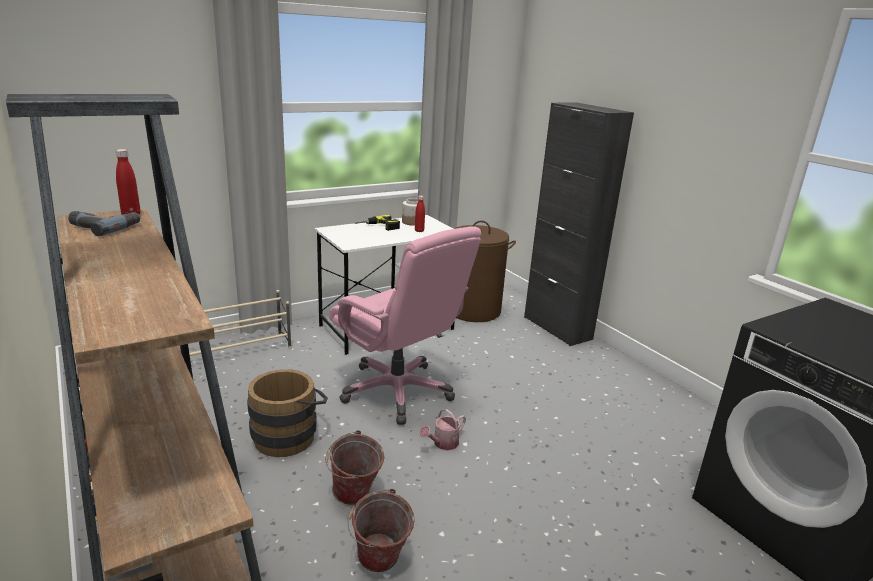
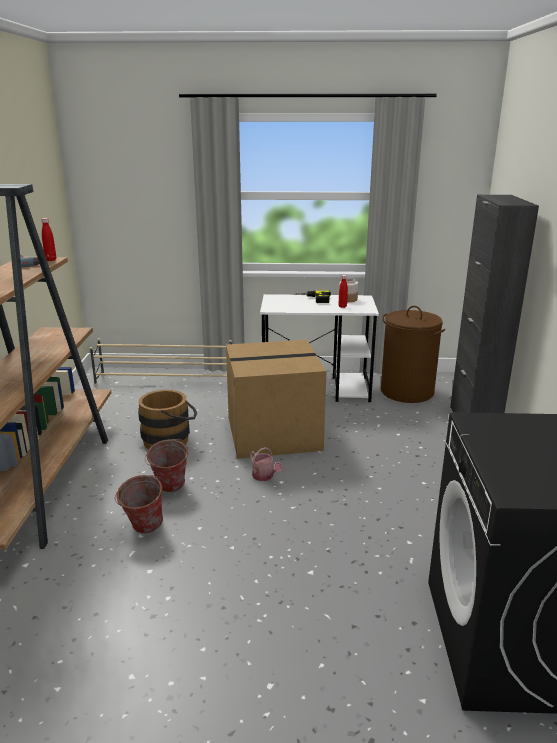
camera: 35 degrees right, 0 degrees up
(397, 391) = (272, 434): pink office chair -> cardboard box
(443, 443) = (265, 476): watering can -> watering can turned 120 degrees counterclockwise

